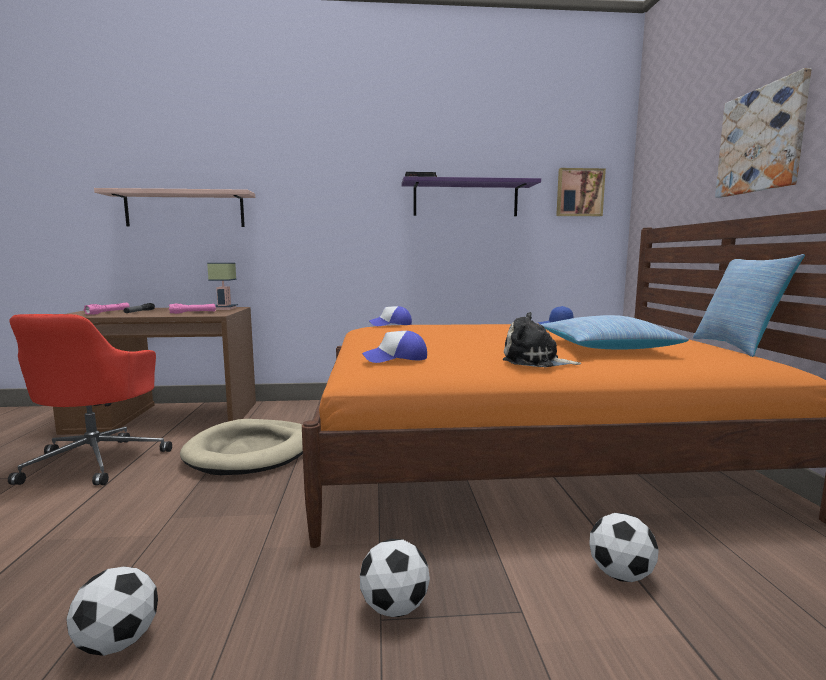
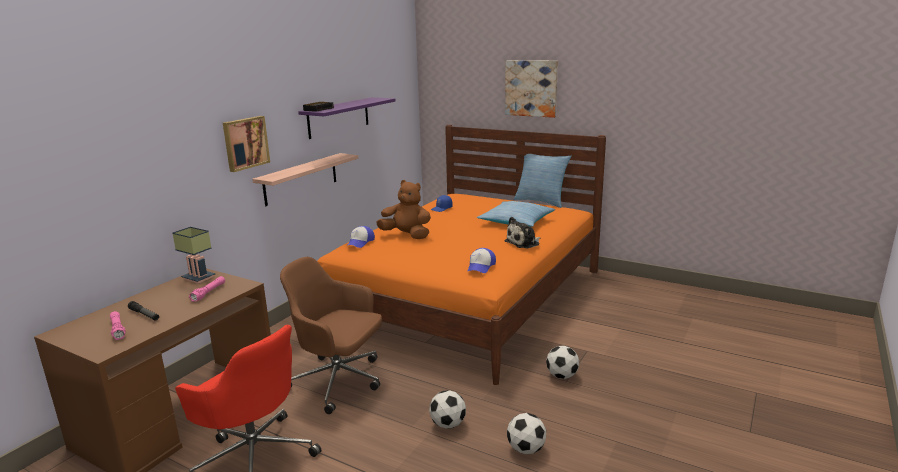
camera: 55 degrees left, 10 degrees up
(185, 209) = (116, 181): shelf -> shelf (301, 179)
(251, 451) = (339, 381): beige dog bed -> brown office chair
(439, 329) = (407, 235): none -> brown plush toy
(579, 192) = (396, 98): picture -> picture (245, 143)
(620, 575) = (585, 323): football -> football (448, 424)

